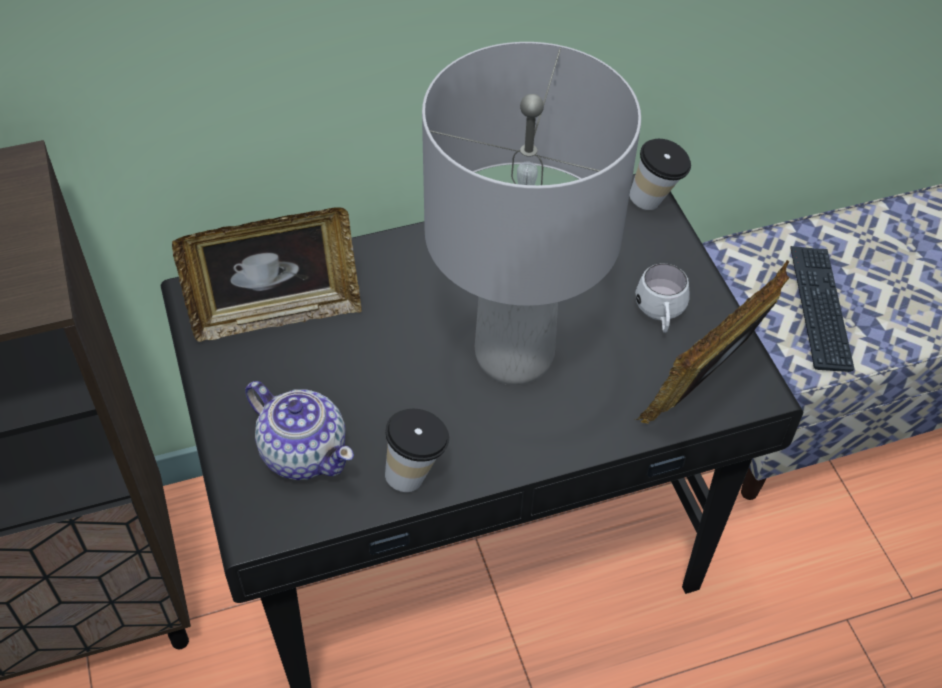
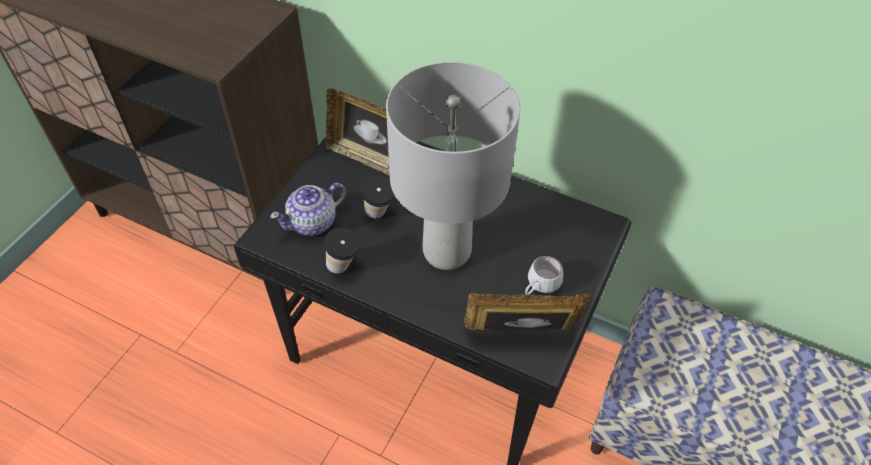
camera: 45 degrees right, 0 degrees up
(303, 451) = (313, 222): teapot -> teapot turned 60 degrees clockwise
(655, 201) = (608, 233): cup -> cup (379, 215)
(819, 308) = (683, 369): keyboard -> none

